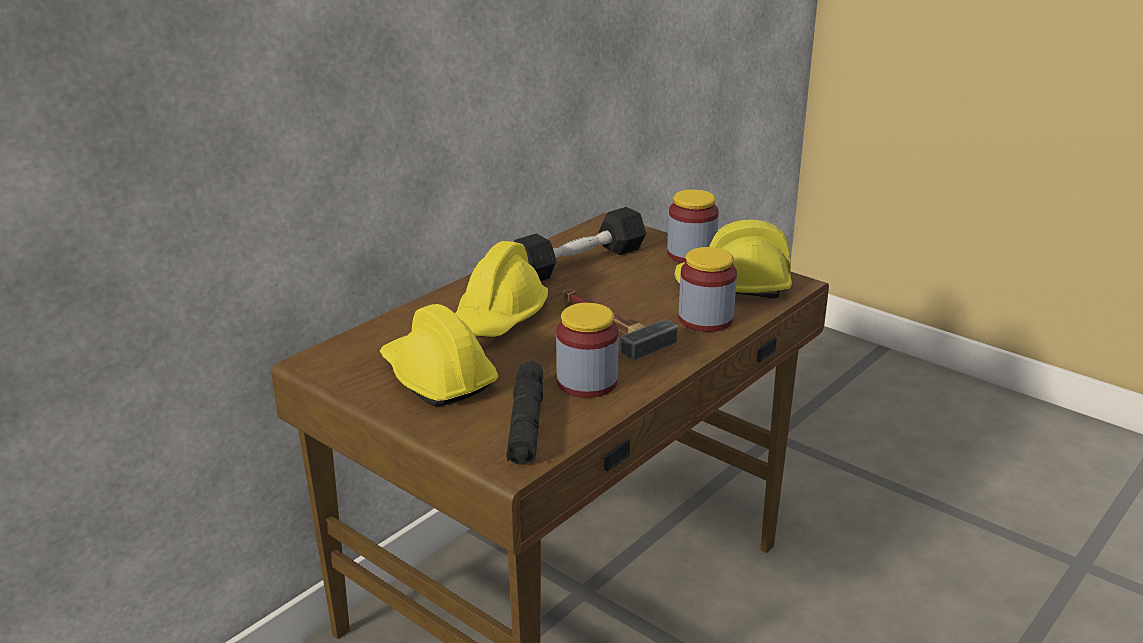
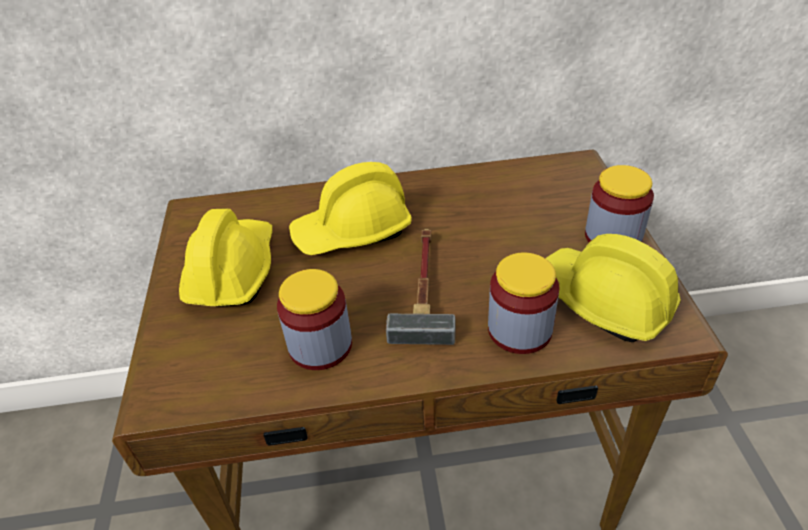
camera: 45 degrees right, 15 degrees up
(526, 424) = (219, 363): black flashlight -> none
(578, 263) = (493, 199): black dumbbell -> none

